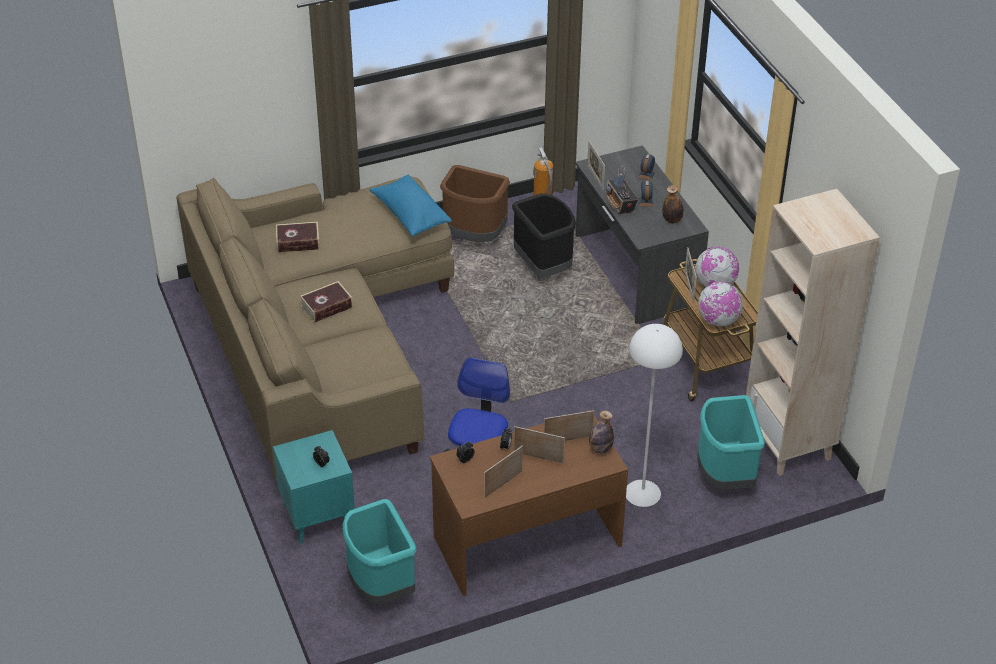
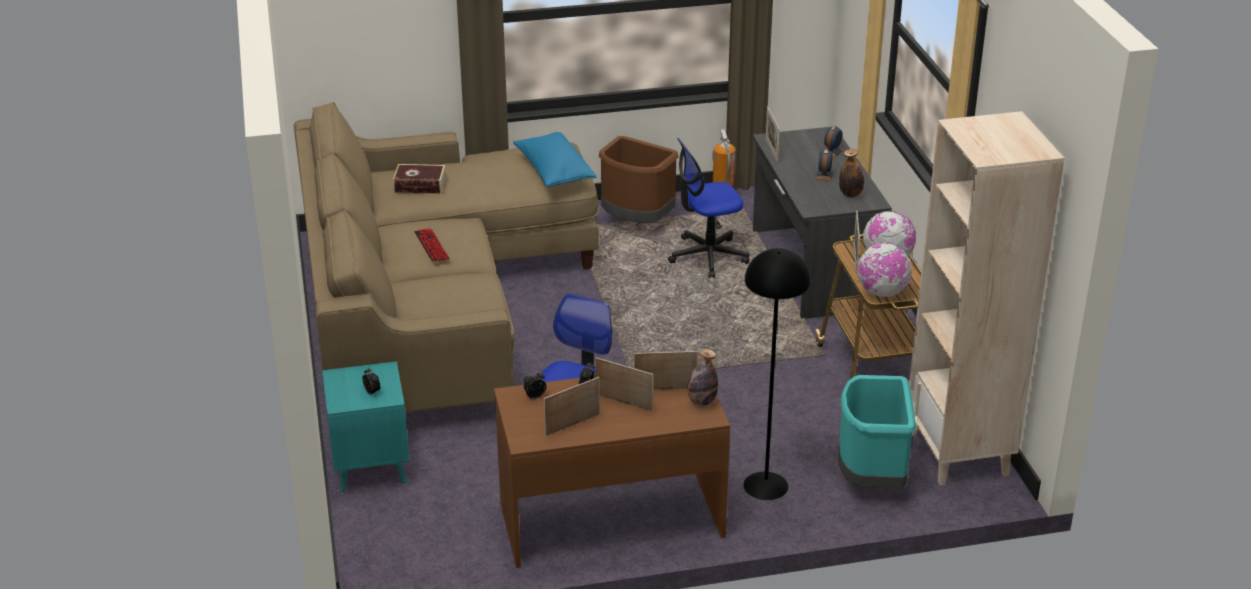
camera: 10 degrees right, 10 degrees down
(327, 307) = (431, 246): book -> keyboard
(381, 586) = (421, 547): turquoise trash can -> none
(543, 267) = (707, 256): black trash can -> office chair
(620, 205) = (793, 176): radio -> none
(643, 493) = (766, 486): white floor lamp -> black floor lamp

